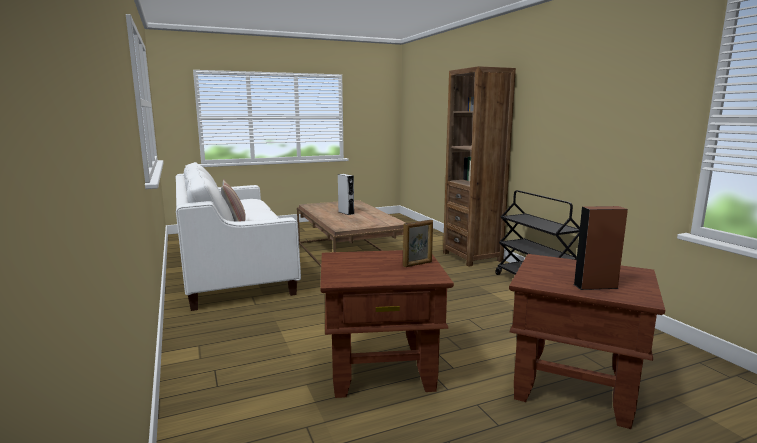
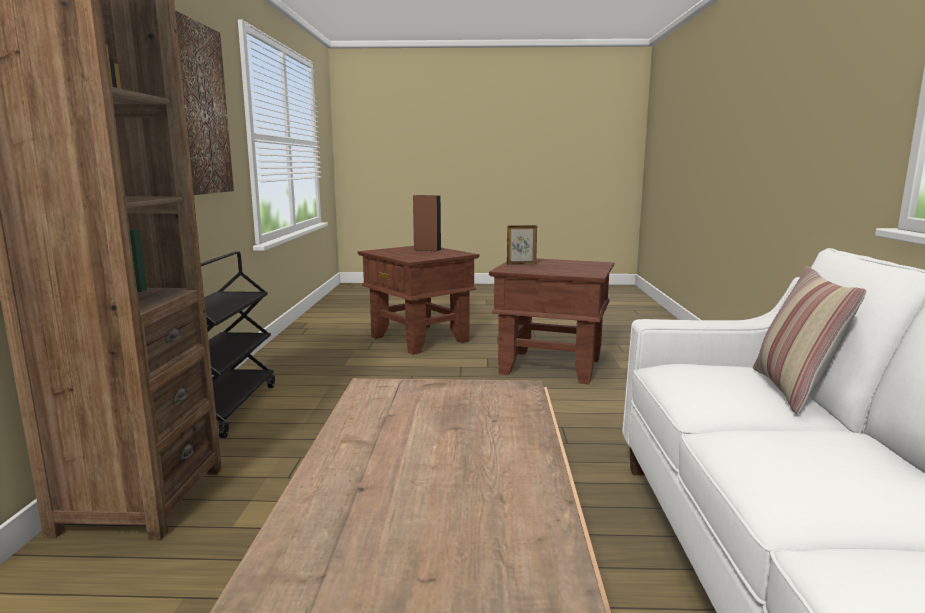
camera: 155 degrees left, 0 degrees up
(346, 213) = (440, 464): grey speaker -> none
(613, 102) = (199, 109): none -> picture

